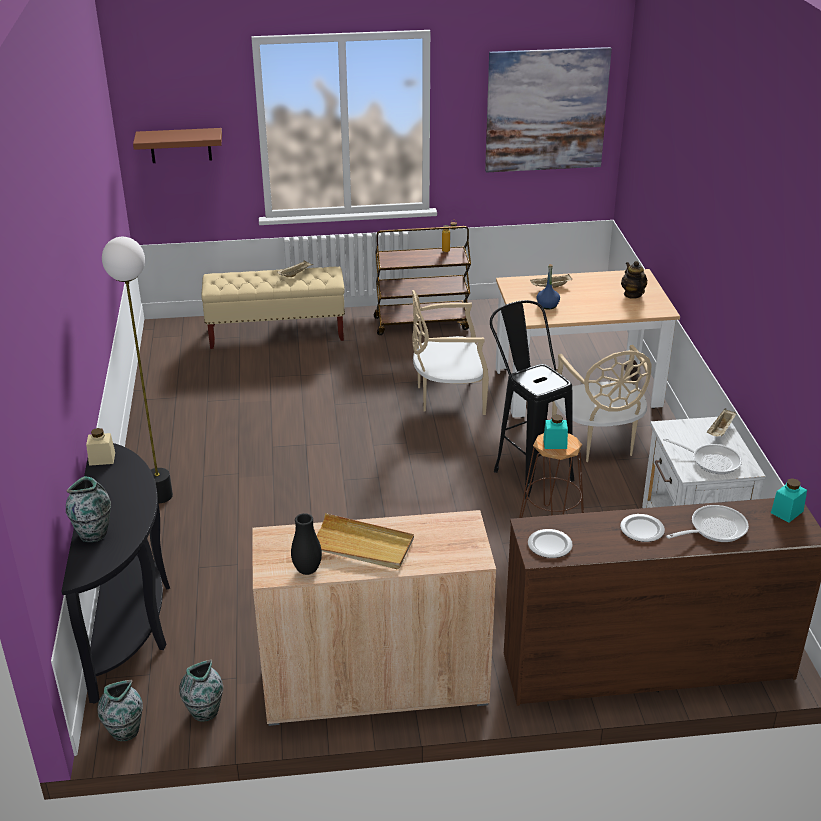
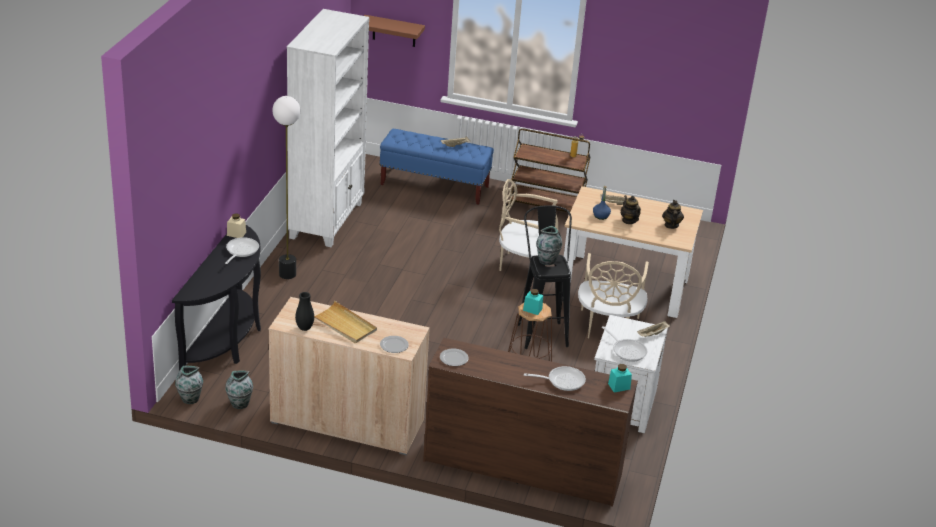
camera: 20 degrees right, 0 degrees up
(94, 533) = (206, 275): vase -> vase (547, 261)
(124, 482) = (240, 251): none -> frying pan
(170, 410) = (327, 220): none -> white bookcase
(277, 333) = (435, 186): beige bench -> blue bench
(546, 110) = (672, 66): picture -> none
(583, 302) = (629, 220): none -> teapot
(641, 529) = (517, 367): plate -> plate (394, 345)

